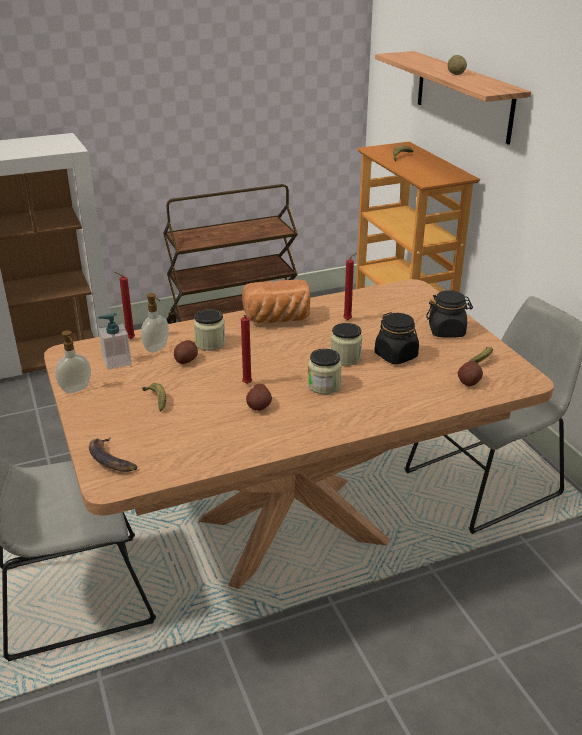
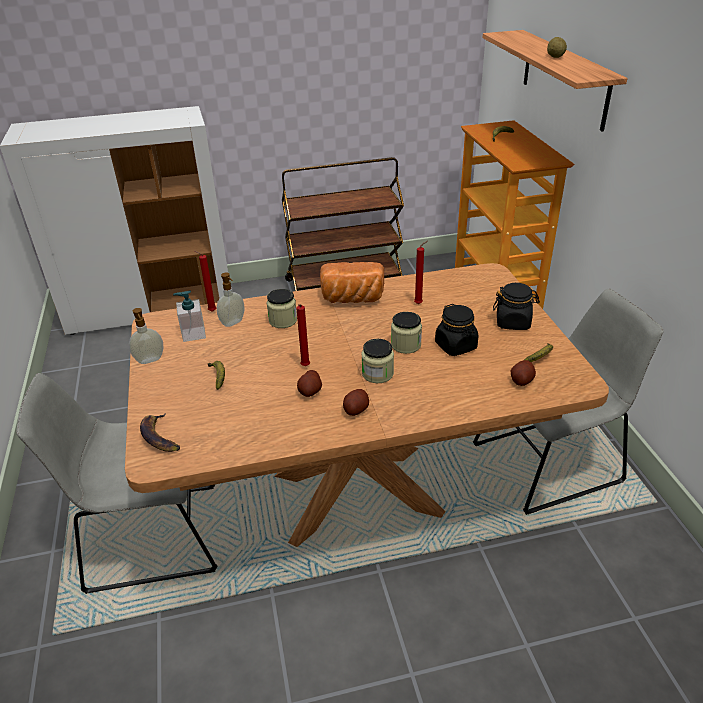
camera: 10 degrees right, 5 degrees up
(186, 360) = (256, 337): potato -> potato (355, 410)

